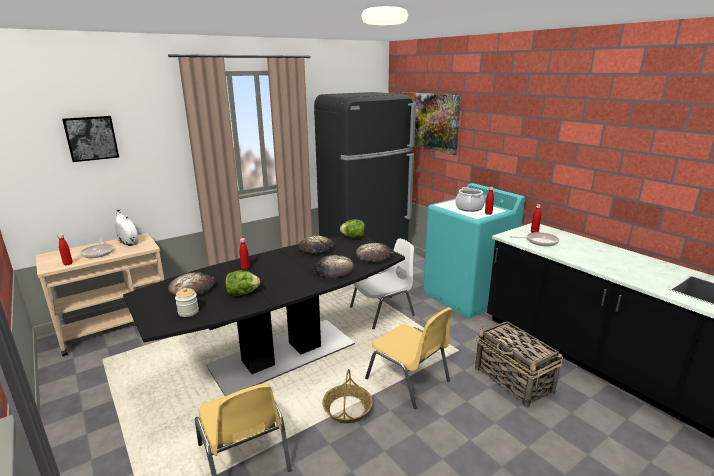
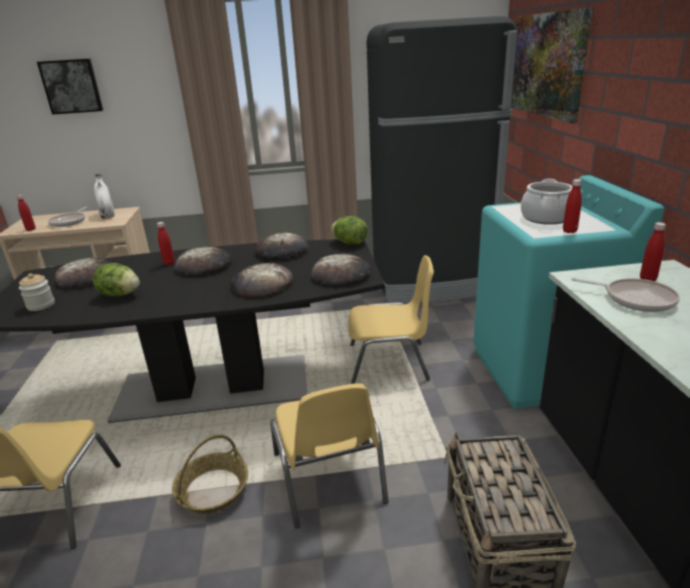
camera: 30 degrees right, 5 degrees up
(275, 265) = (204, 265): none -> bread
(383, 311) = (389, 362): white chair -> yellow chair

